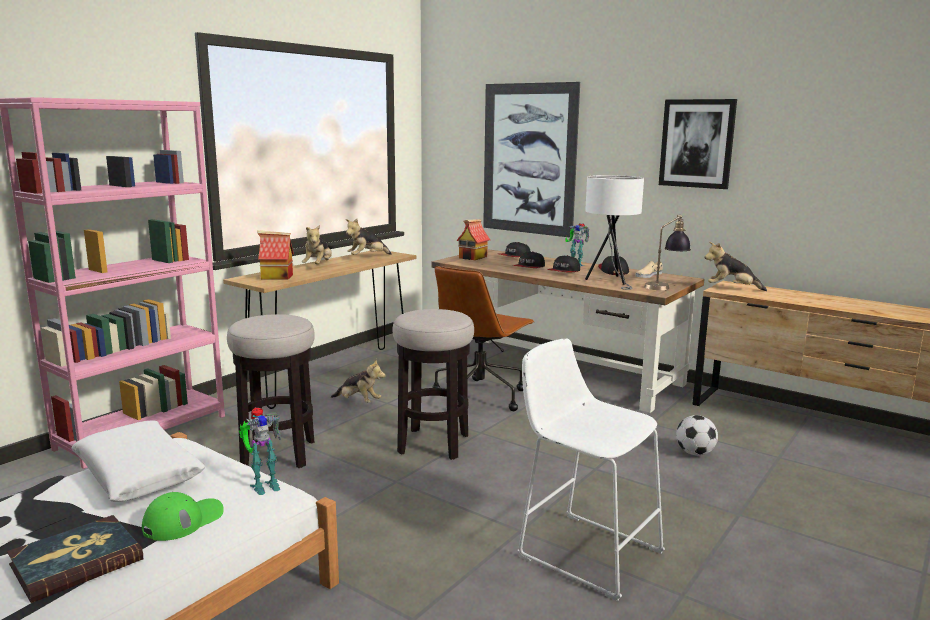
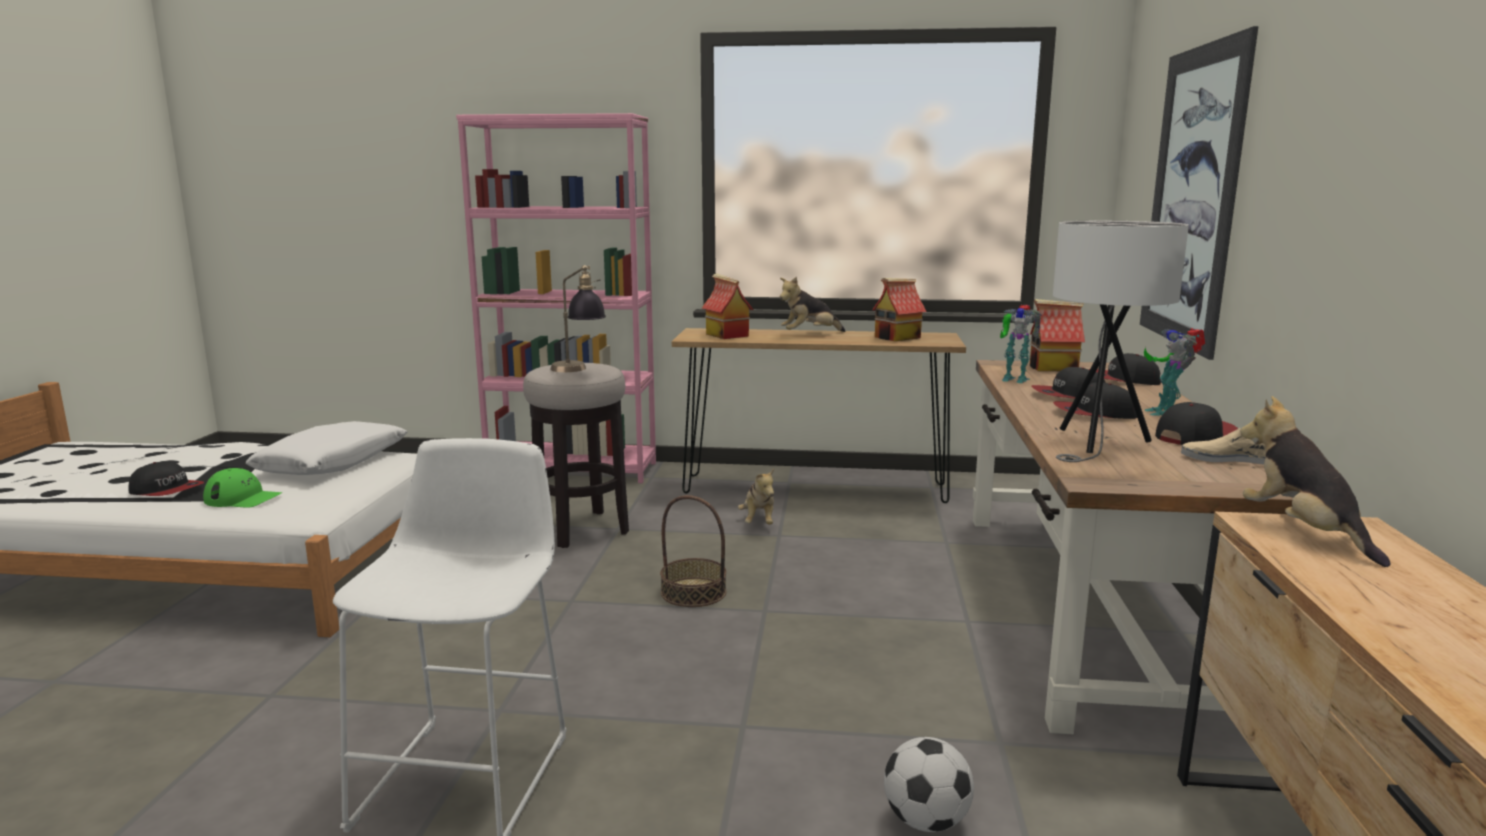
camera: 60 degrees right, 0 degrees up
(76, 562) = (167, 490): book -> cap
(263, 485) = (325, 504): toy robot -> toy robot (1014, 379)
(367, 257) = (897, 337): plush toy -> toy house
(433, 444) = (693, 592): stool -> basket
(480, 396) = (887, 578): brown office chair -> none
(665, 286) = (1165, 481): table lamp -> table lamp (578, 370)
(697, 143) = (1388, 146): picture -> none

